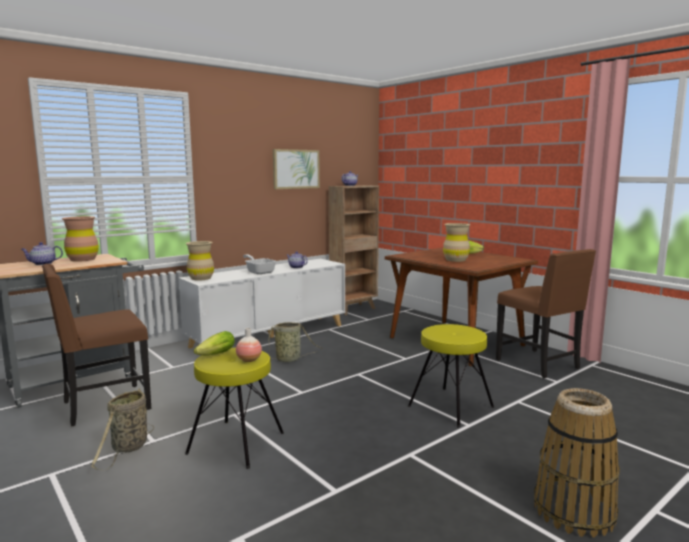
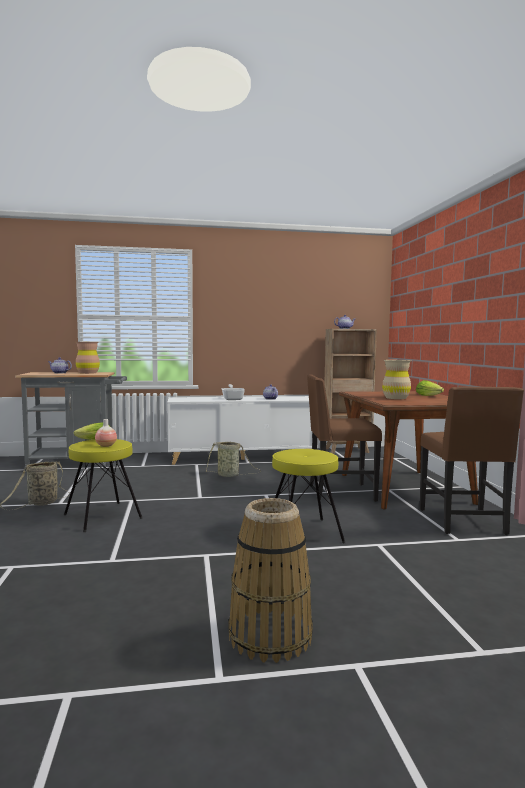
camera: 30 degrees right, 5 degrees down
(104, 406) = (67, 479): brown chair -> brown chair (339, 493)
(201, 278) = (181, 398): beige vase -> none
(296, 169) = (292, 313): picture -> none

